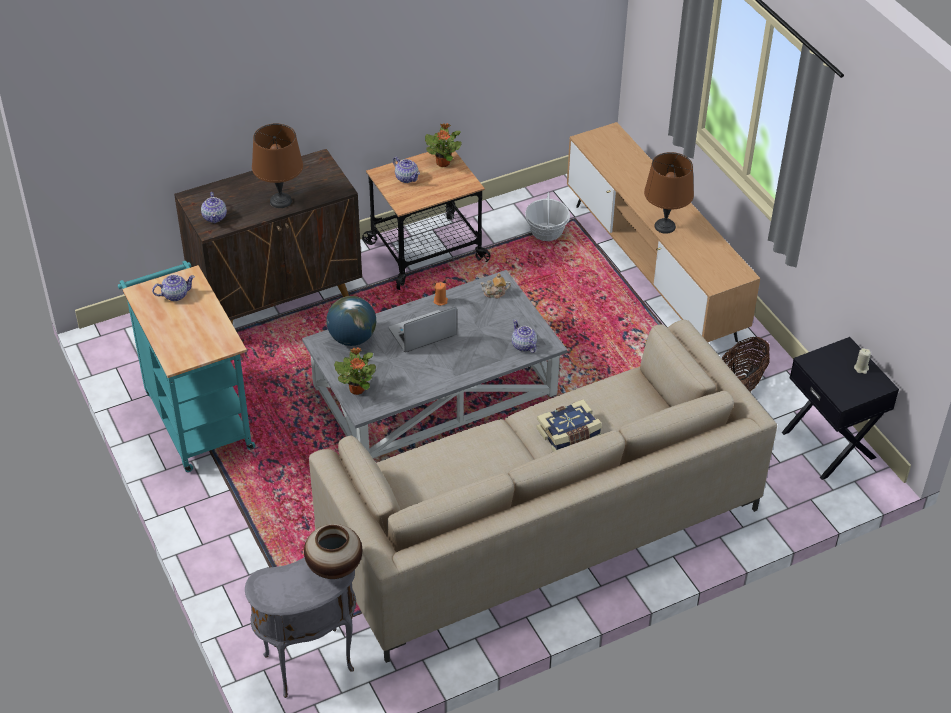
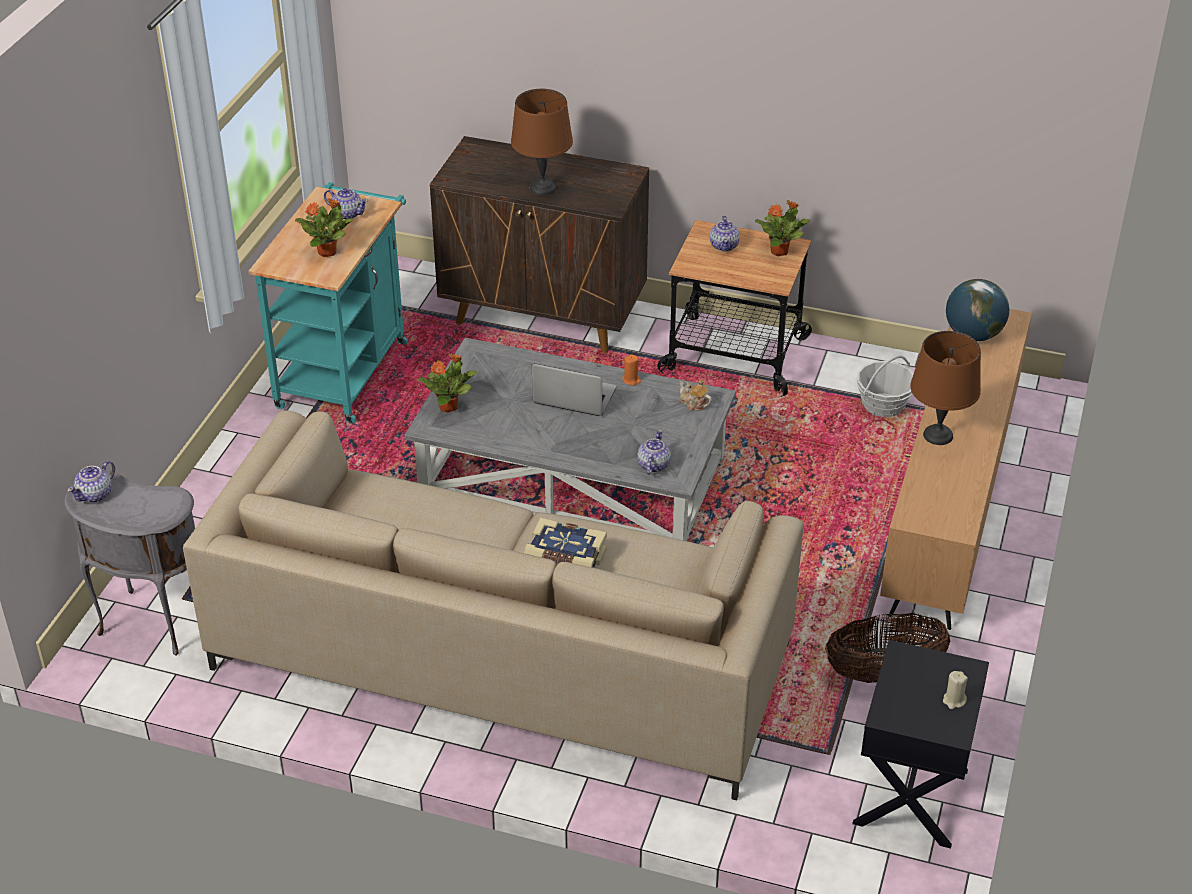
camera: 45 degrees right, 5 degrees down
(202, 329) = (328, 252): none -> potted plant
(215, 217) = (468, 171): teapot -> teapot (95, 494)
(334, 568) = (163, 510): vase -> none
(352, 338) = (506, 363): globe -> globe (973, 335)

